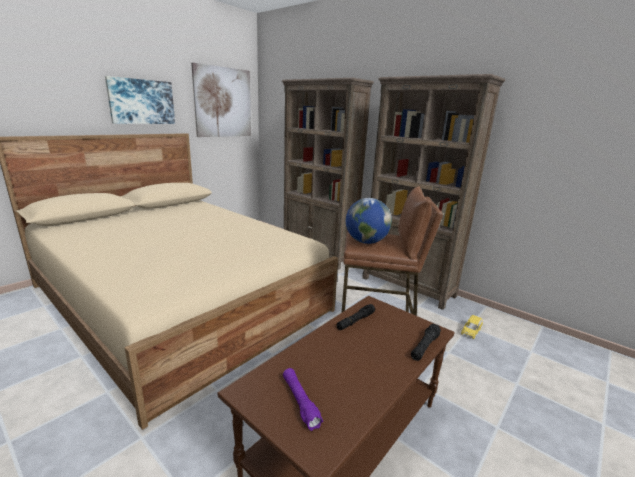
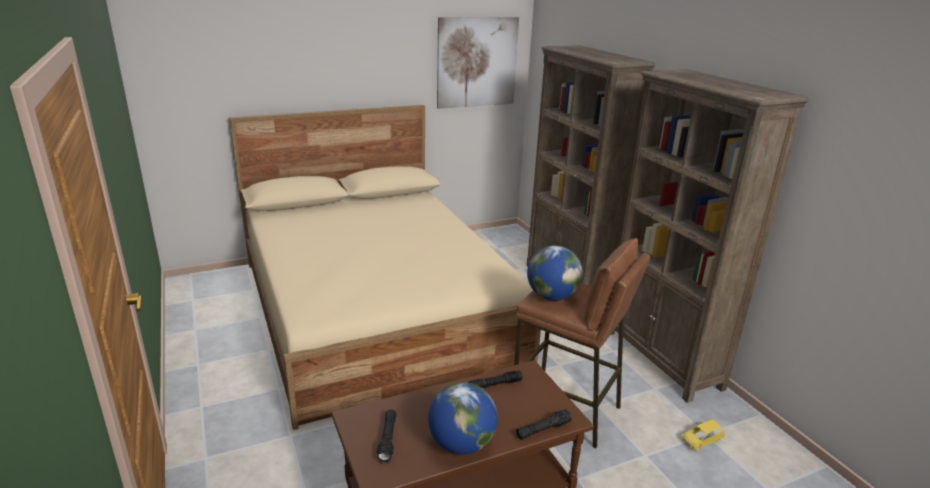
camera: 25 degrees right, 5 degrees up
(141, 101) = (373, 70): picture -> none
(300, 402) = (387, 439): purple flashlight -> black flashlight
(373, 381) = (461, 444): none -> globe

